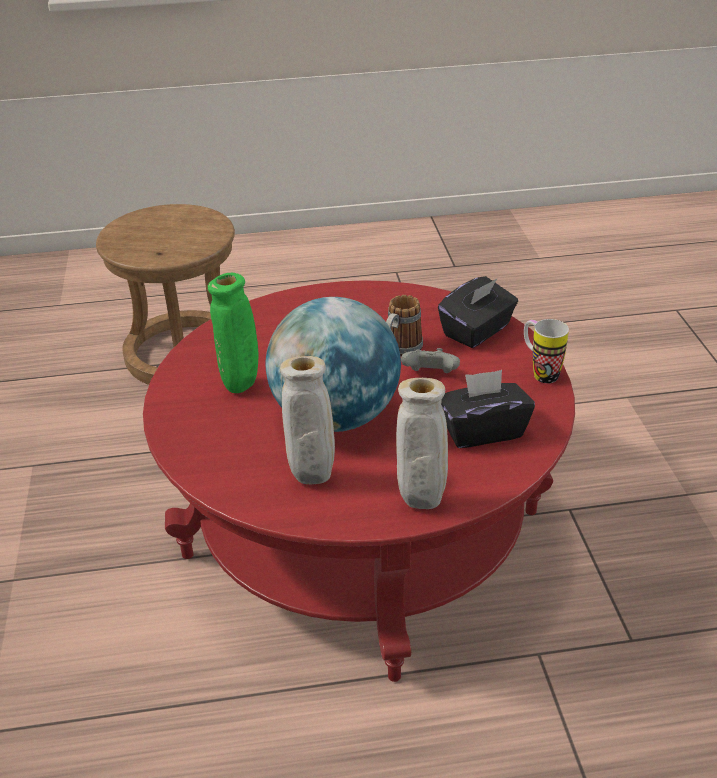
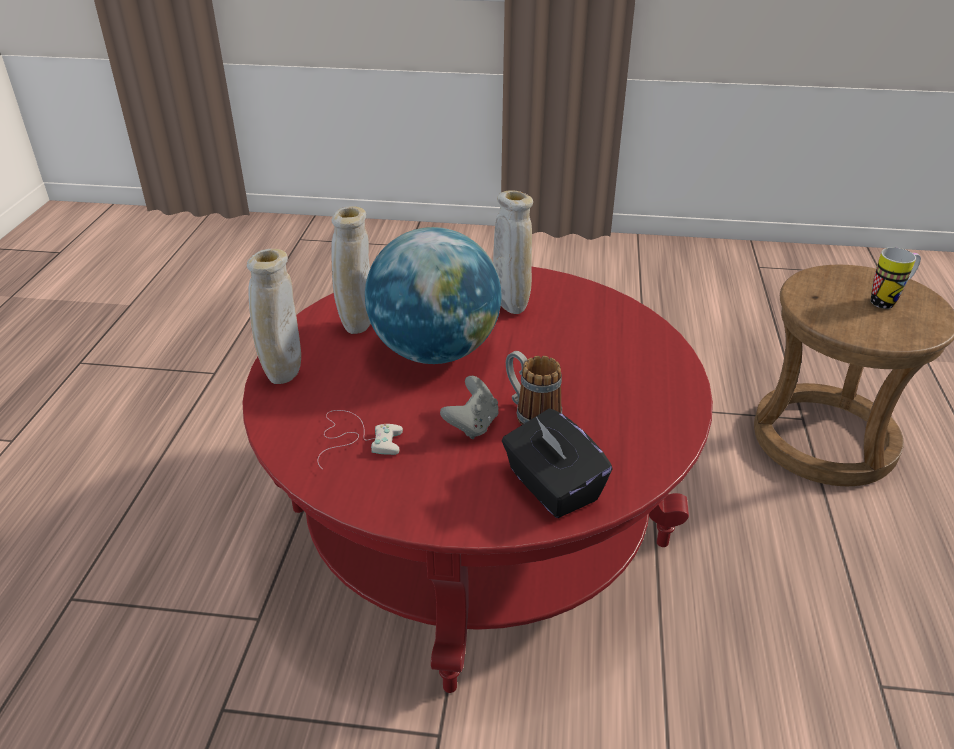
camera: 105 degrees right, 0 degrees up
(241, 388) = (511, 308): green vase -> beige vase
(482, 431) = (356, 438): black tissue box -> white game controller
(539, 372) = (434, 516): mug -> mug (888, 301)

